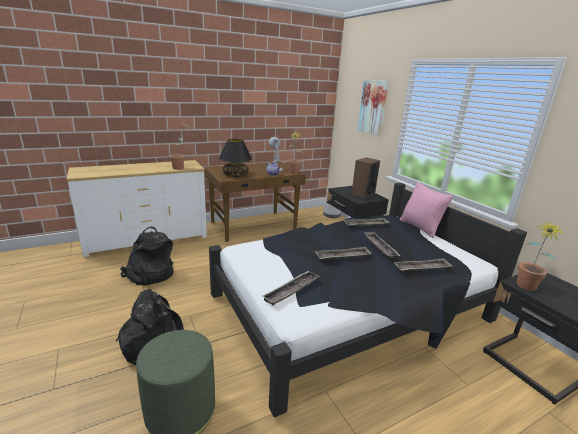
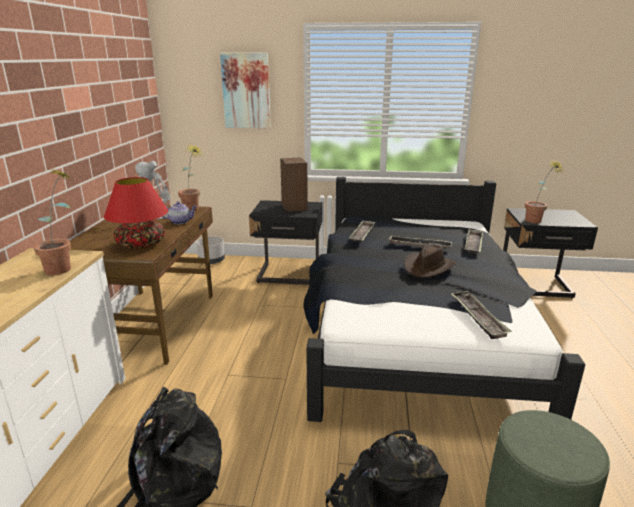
camera: 55 degrees left, 0 degrees up
(235, 175) = (141, 244): black table lamp -> red table lamp
(343, 257) = (428, 267): tray -> brown hat
(420, 228) = (389, 217): pink pillow -> none

